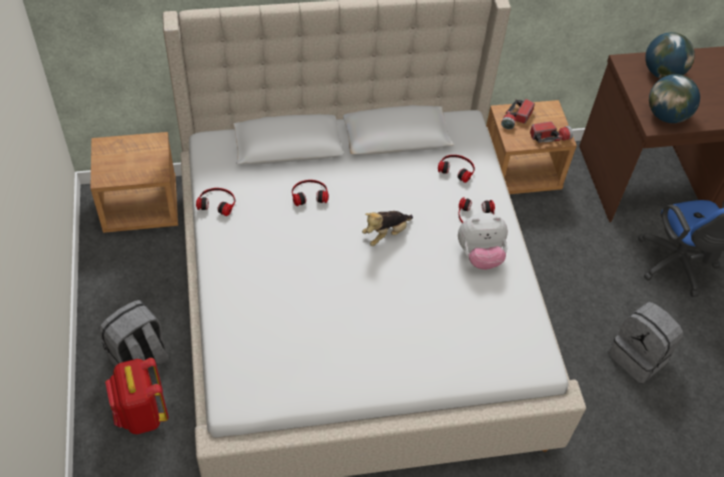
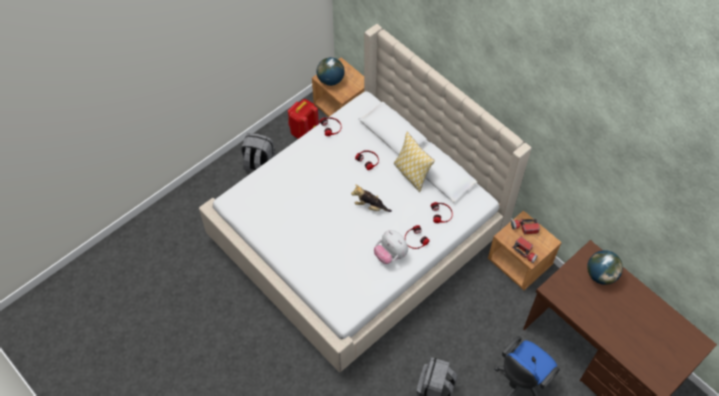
camera: 60 degrees right, 5 degrees up
(141, 414) = (232, 185): red backpack -> red backpack (303, 131)
(371, 163) = (411, 174): none -> pillow
(666, 115) = (564, 292): globe -> globe (331, 80)

